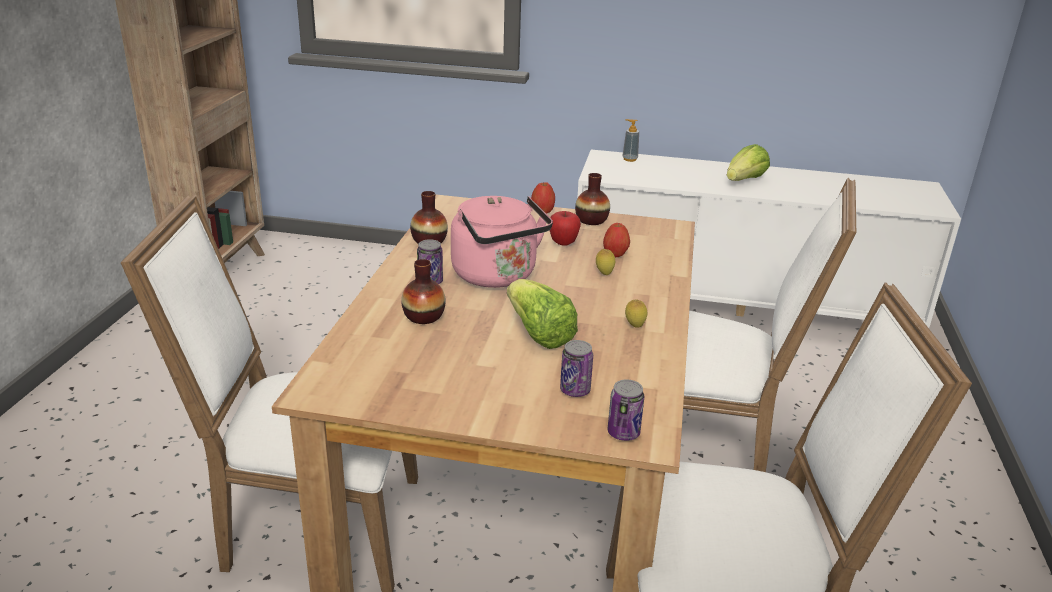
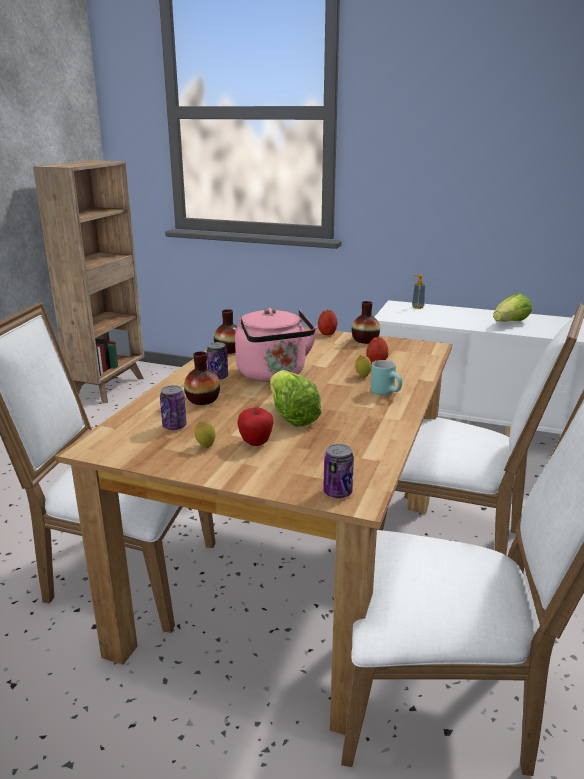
camera: 10 degrees right, 5 degrees down
(563, 243) = (336, 355): apple -> apple (256, 443)
(575, 390) = (307, 458): can -> can (174, 426)
(634, 326) = (375, 414): lemon -> lemon (205, 446)
(640, 296) = (387, 393): none -> turquoise mug

